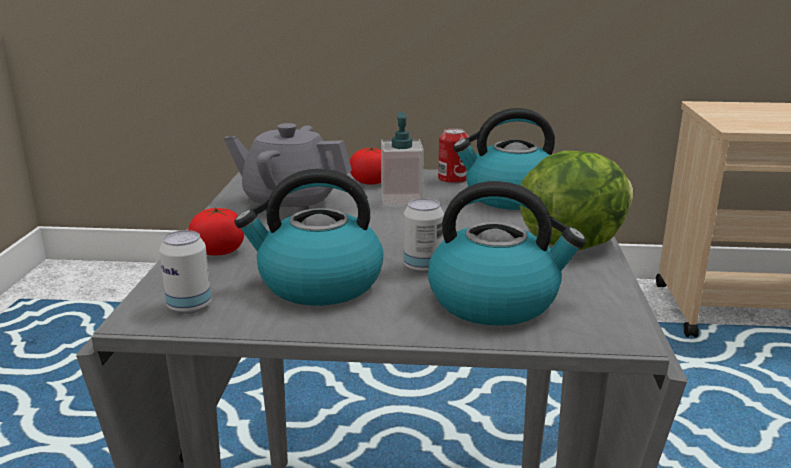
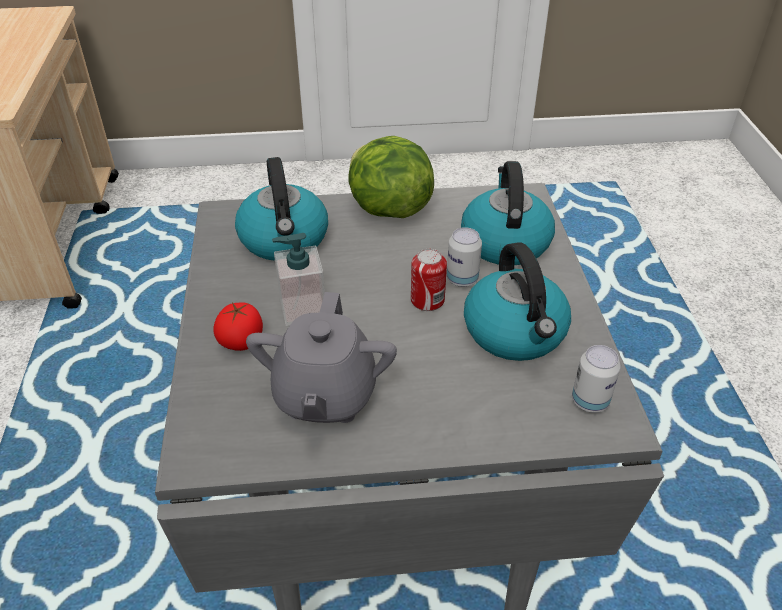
camera: 100 degrees left, 20 degrees up
(218, 251) = (475, 418): tomato -> none
(453, 179) = (229, 279): can -> can (427, 300)

